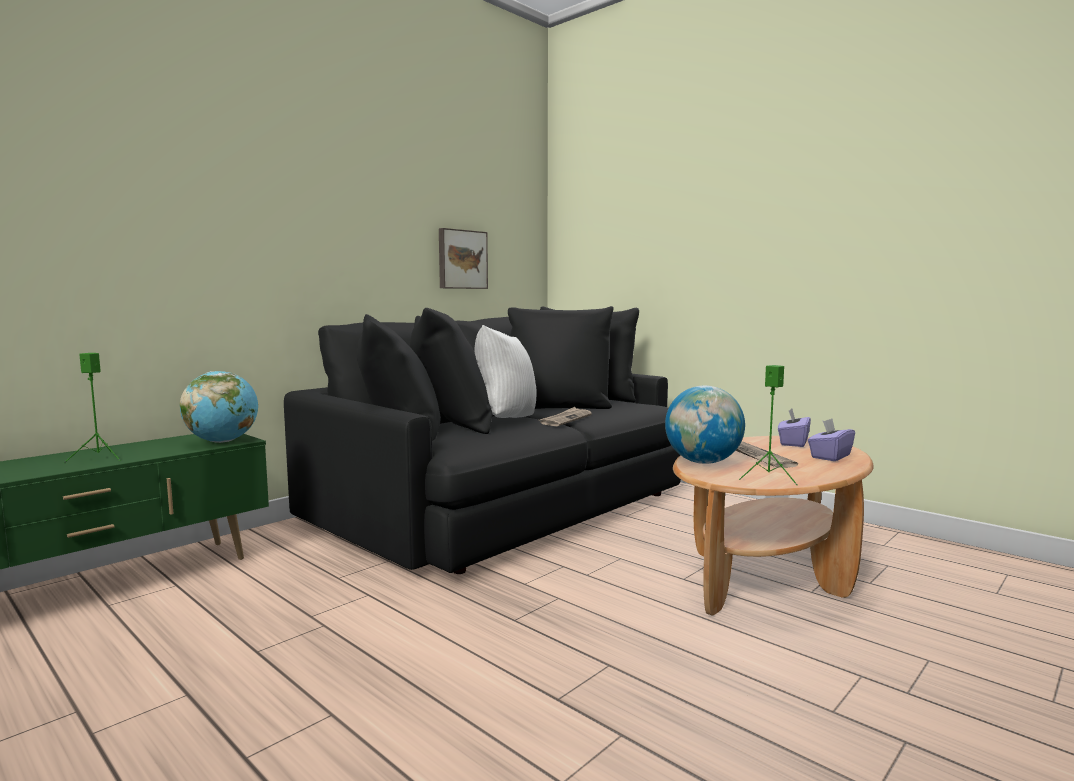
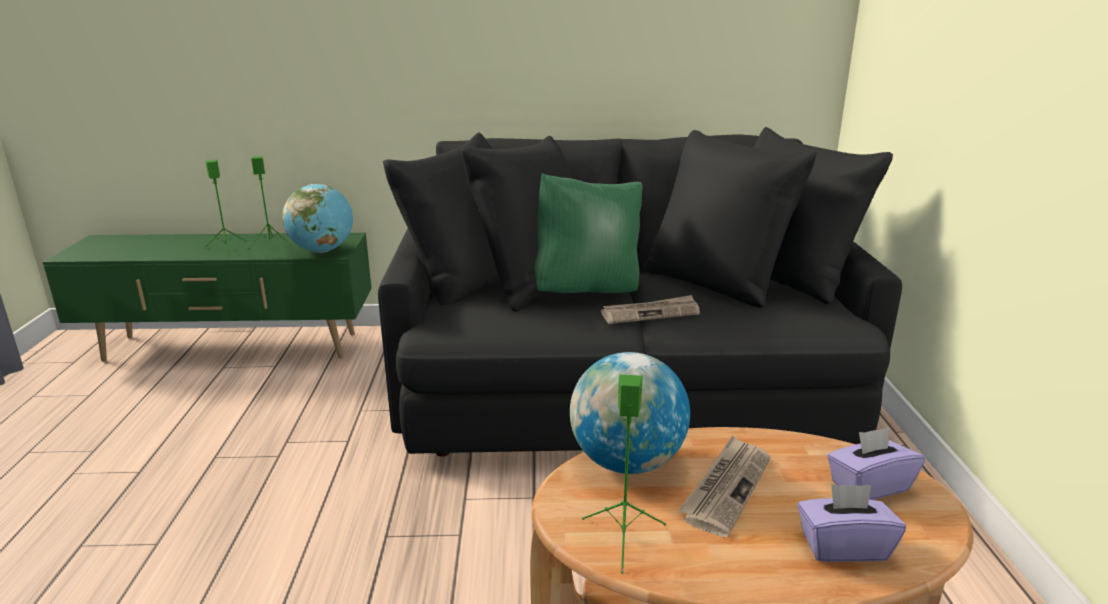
camera: 45 degrees right, 15 degrees up
(145, 448) = (271, 244): none -> green speaker
(461, 259) = (678, 48): picture -> none
(504, 419) = (588, 291): white pillow -> green pillow

